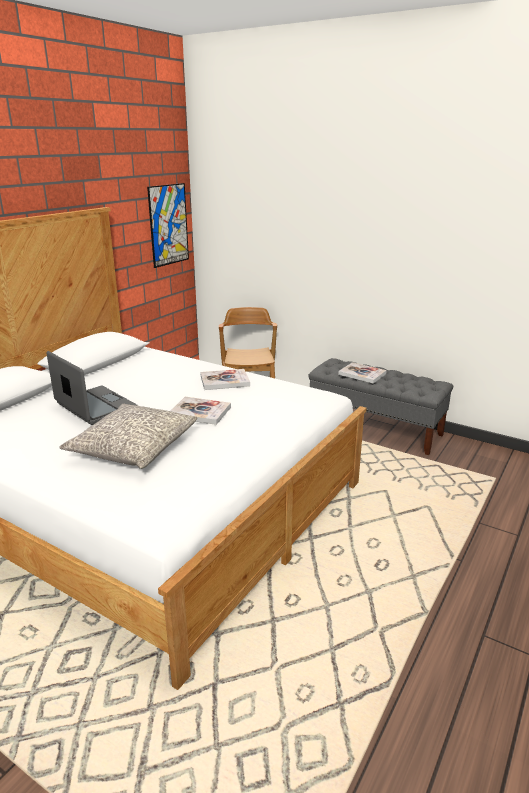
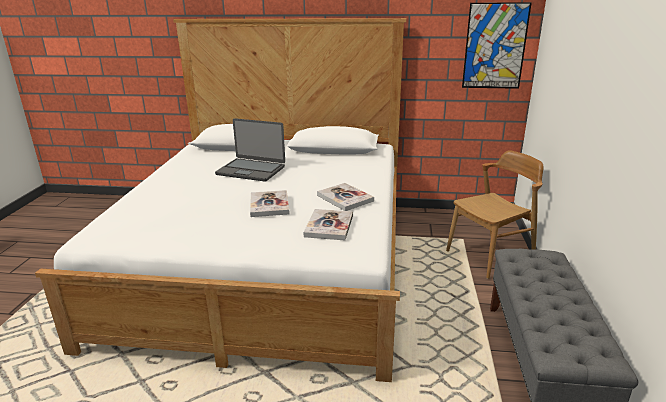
camera: 65 degrees right, 0 degrees up
(95, 407) = (251, 170): laptop -> laptop turned 90 degrees clockwise
(134, 447) = (192, 199): grey pillow -> none
(362, 374) = (536, 283): book -> book (329, 226)

